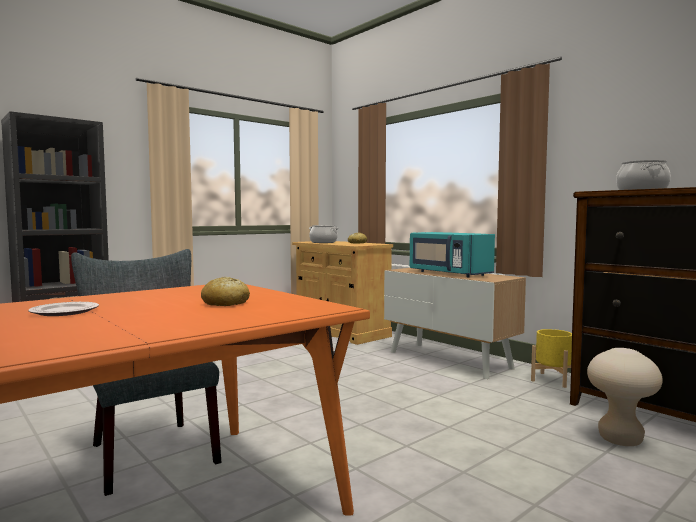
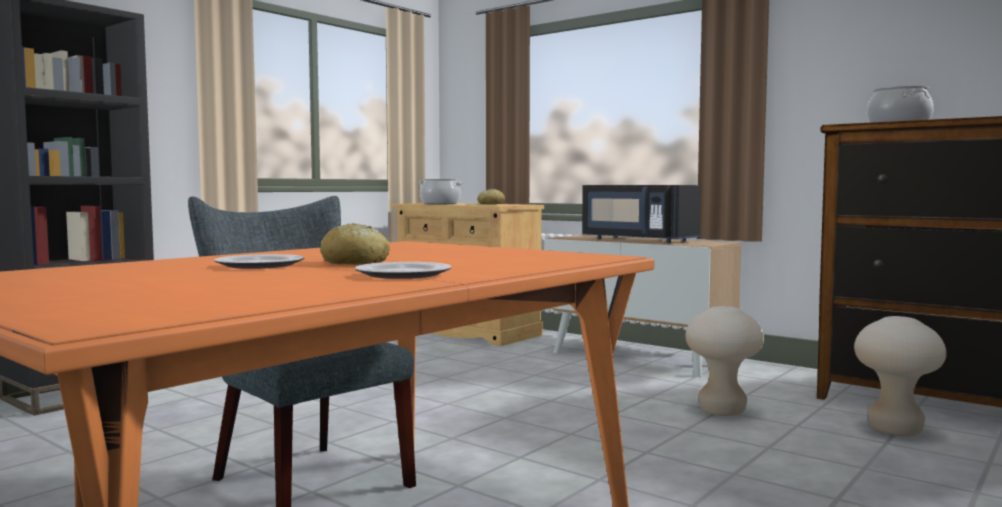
camera: 10 degrees left, 0 degrees up
(131, 328) = (404, 274): none -> plate
(225, 303) = (458, 256): bread -> bread (355, 262)
(448, 273) = (636, 240): turquoise microwave -> black microwave
(486, 411) = (722, 411): none -> beige stool
(552, 380) = (780, 374): yellow planter -> none

